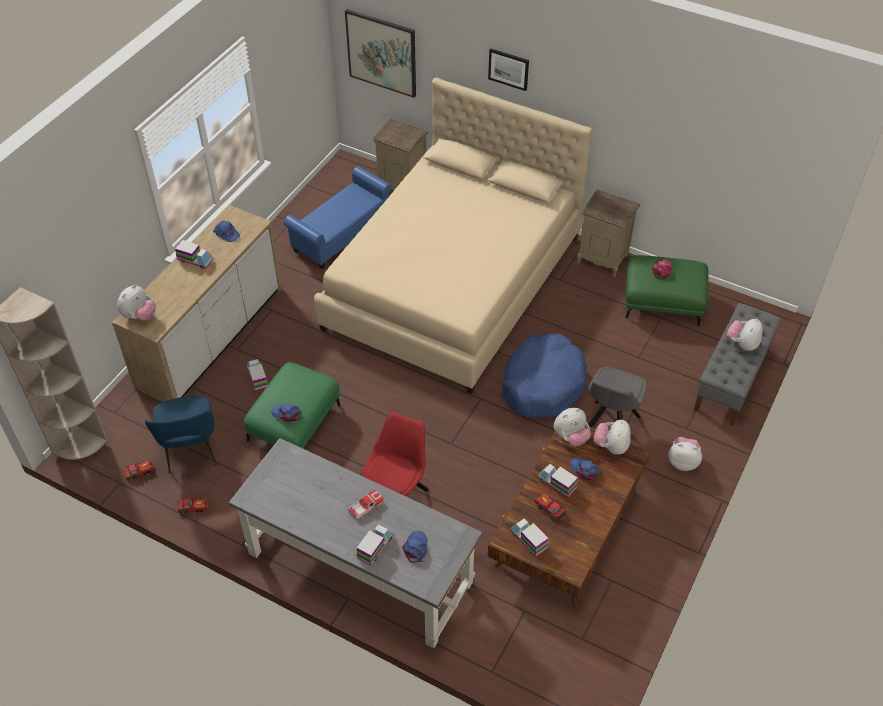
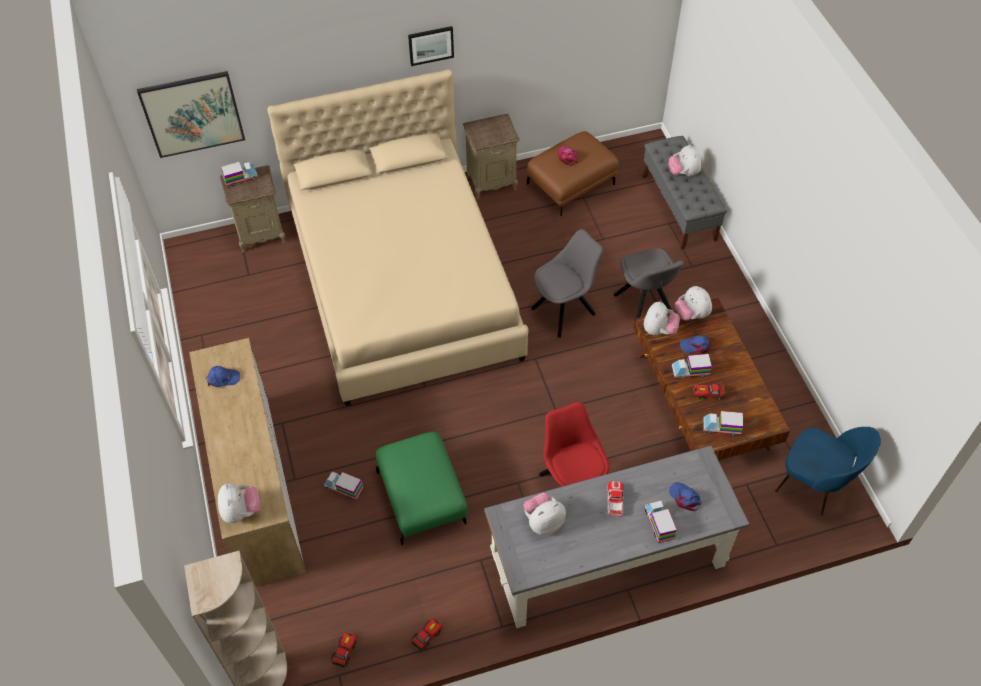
camera: 45 degrees left, 5 degrees up
(191, 454) = (369, 597): blue chair -> blue chair (813, 488)
(195, 260) = (225, 423): toy truck -> toy truck (240, 178)
(287, 414) = (436, 490): blue cap -> none
(341, 235) = (261, 314): blue ottoman -> none
(508, 69) = (346, 57): picture -> picture (431, 45)
(542, 384) = (564, 311): blue dog bed -> grey chair
(662, 303) = (571, 185): green ottoman -> brown ottoman
(682, 462) = (717, 292): plush toy -> plush toy (543, 522)

